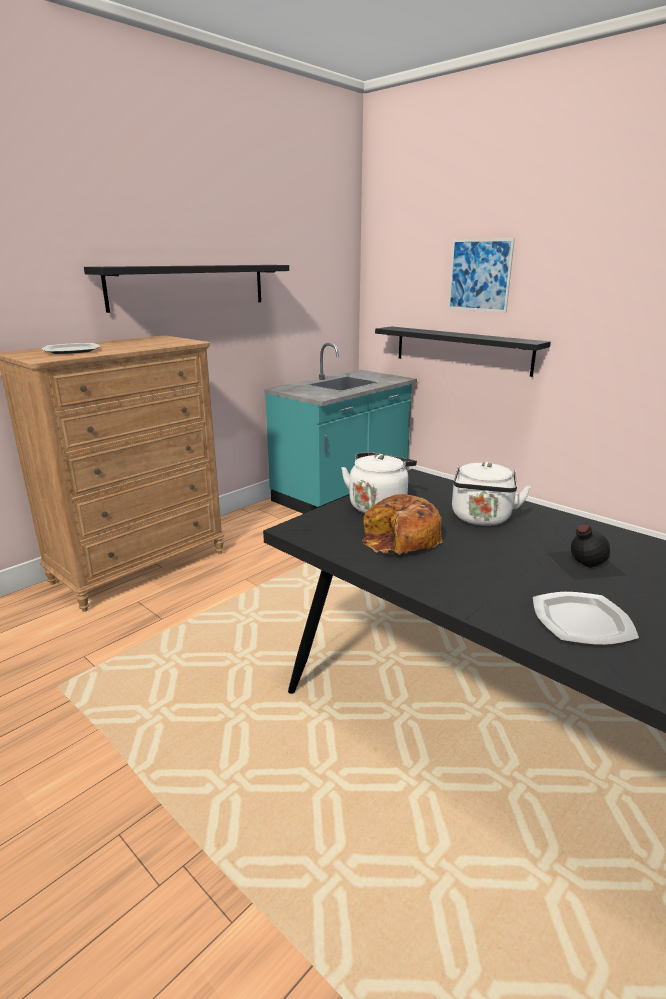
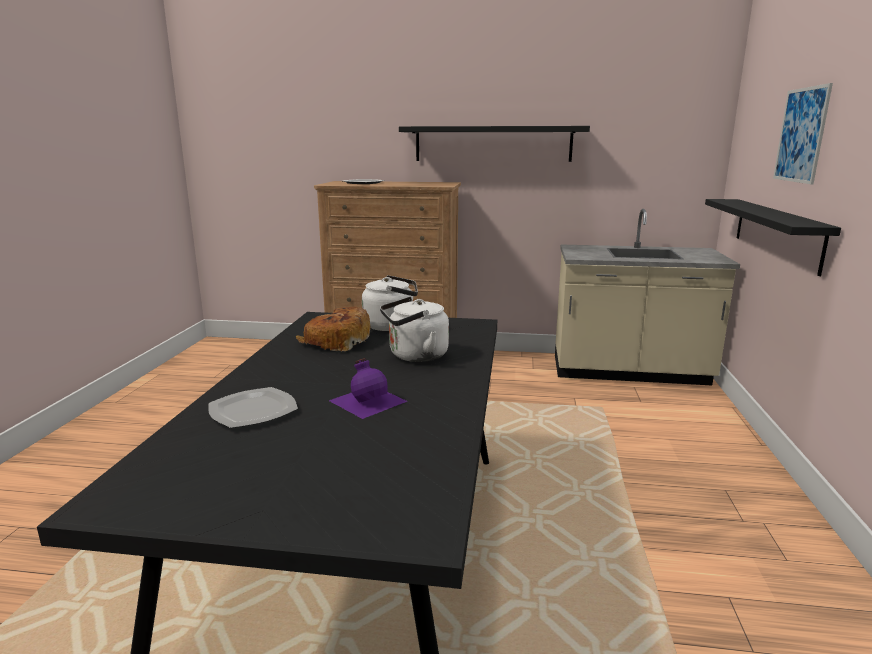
camera: 55 degrees right, 5 degrees down
(342, 491) = (629, 372): turquoise counter -> beige counter
(583, 563) = (368, 400): black bottle -> purple bottle

